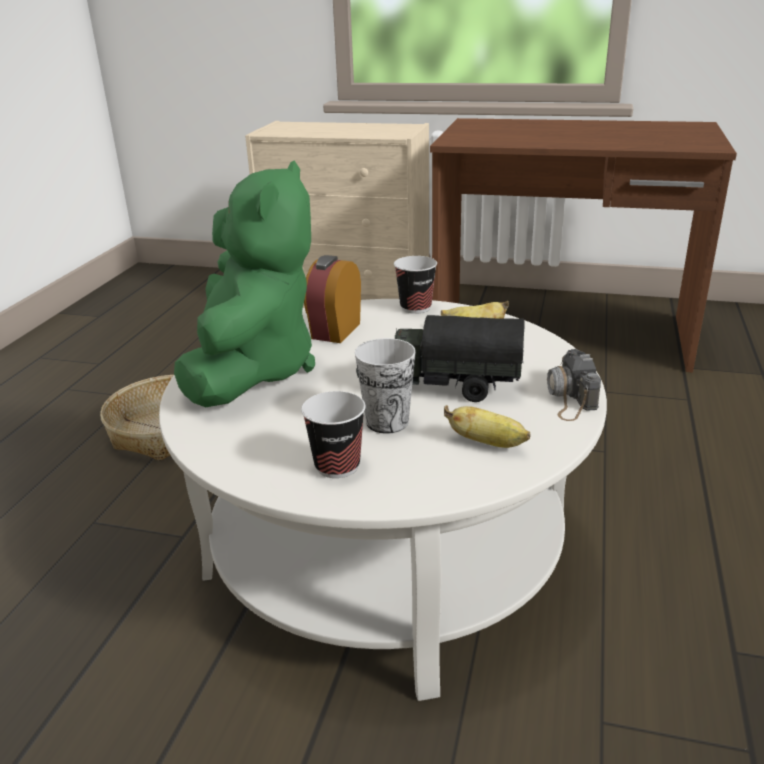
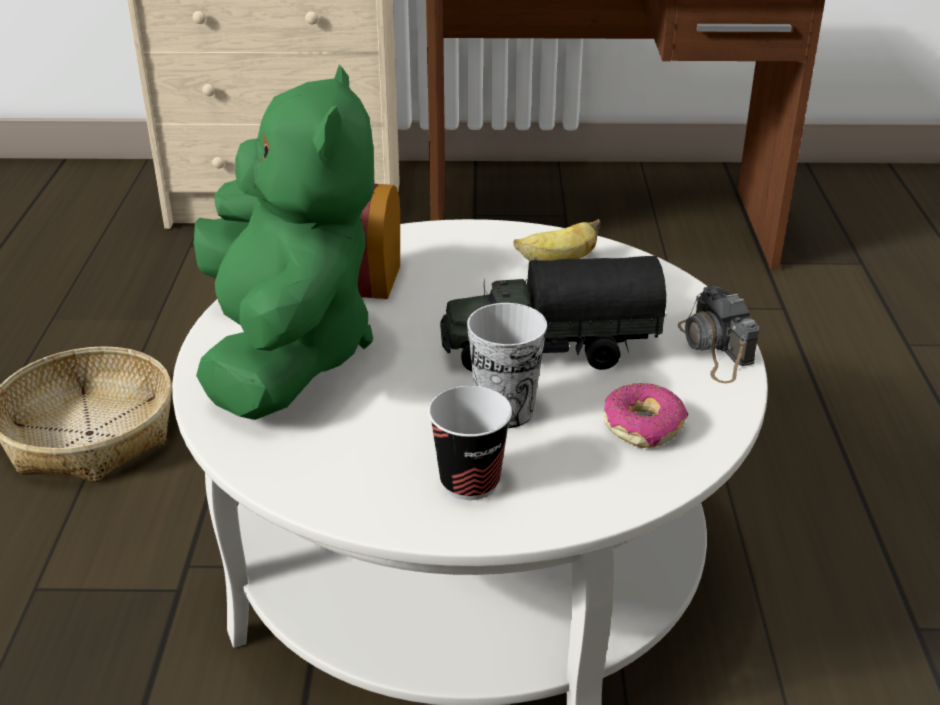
camera: 15 degrees left, 5 degrees up
(415, 307) = (465, 233): cup -> none
(488, 443) = (643, 426): banana -> donut

